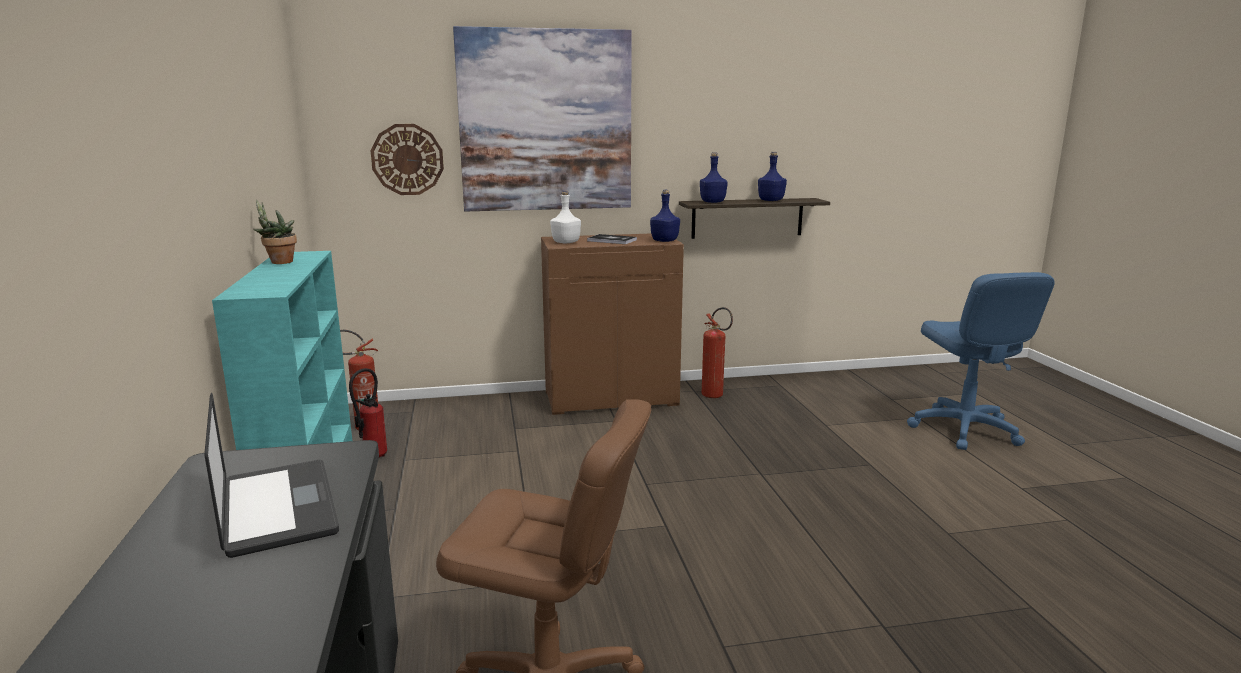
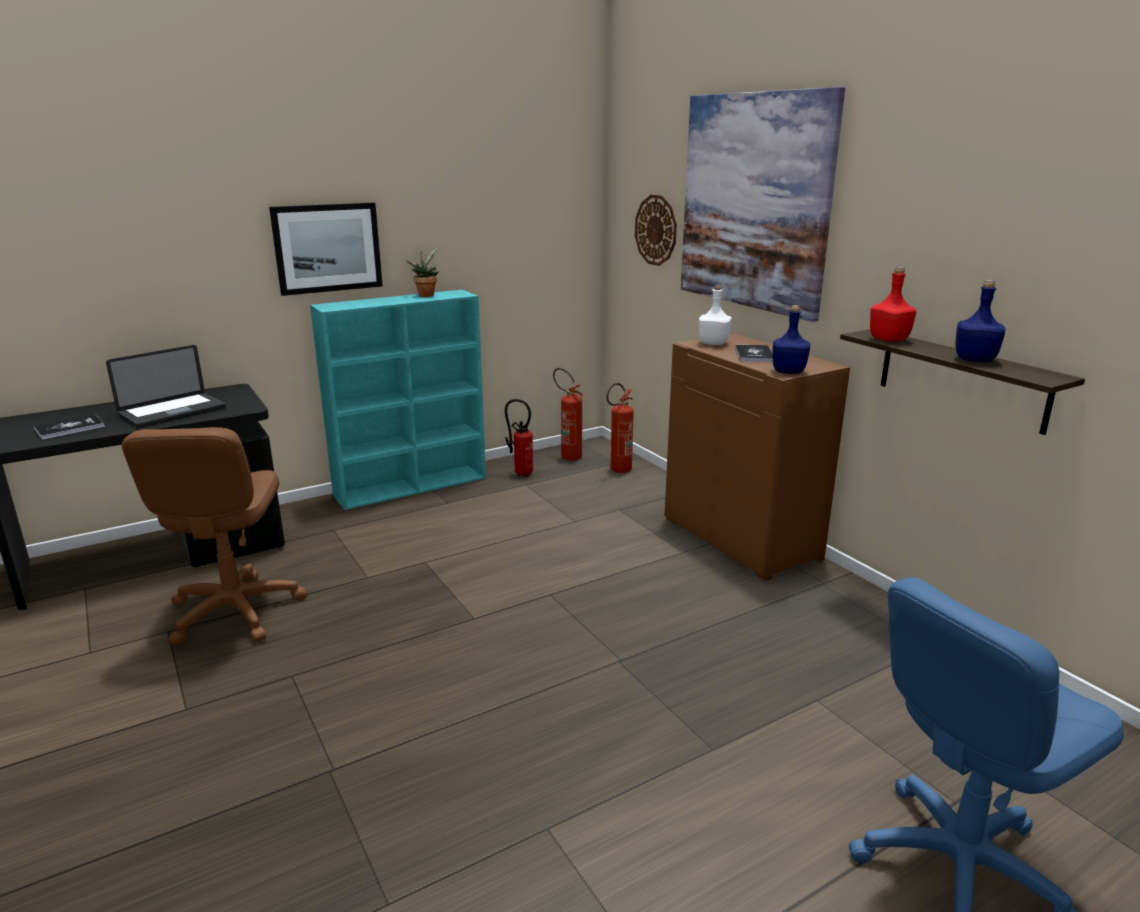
camera: 70 degrees right, 5 degrees up
(201, 208) = (327, 248): none -> picture
(236, 611) = (70, 428): none -> book
(713, 202) = (889, 339): blue bottle -> red bottle
(715, 396) = (822, 600): fire extinguisher -> fire extinguisher (617, 470)

